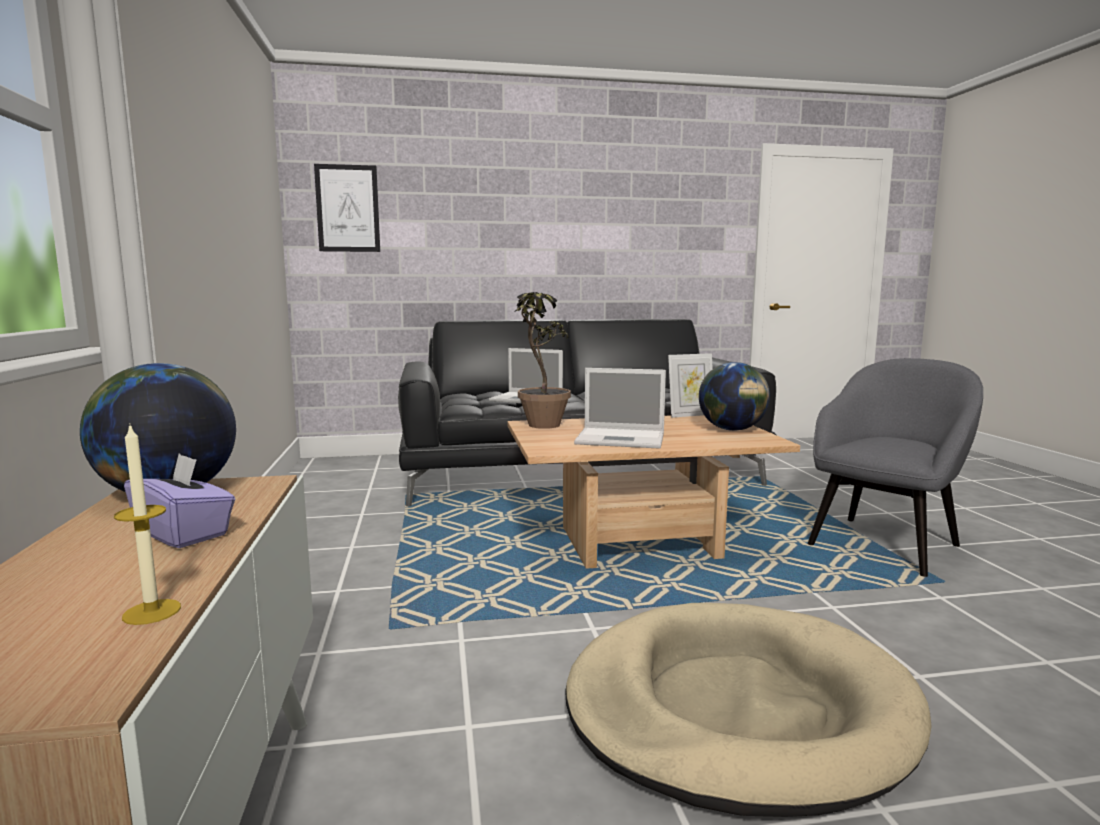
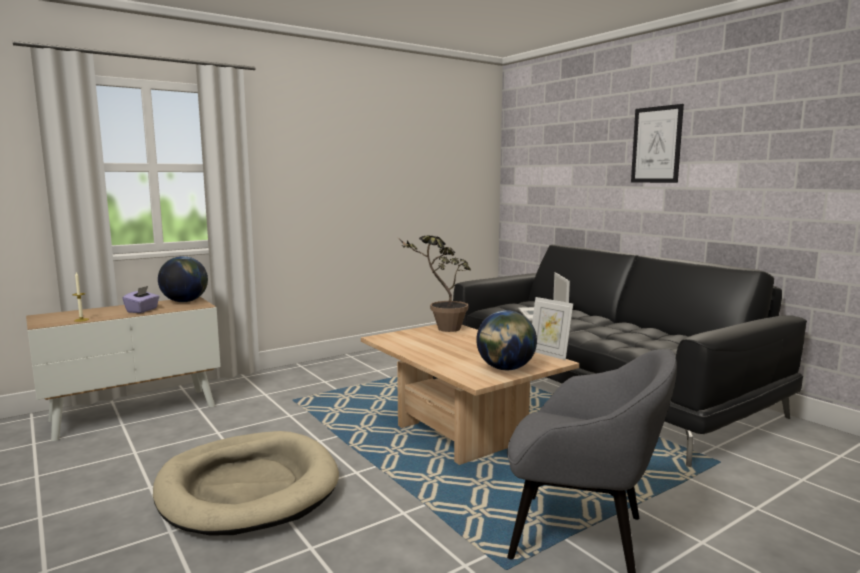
camera: 65 degrees right, 0 degrees up
(347, 208) = (530, 158): picture -> picture (656, 145)
(622, 439) = (431, 347): laptop -> none

